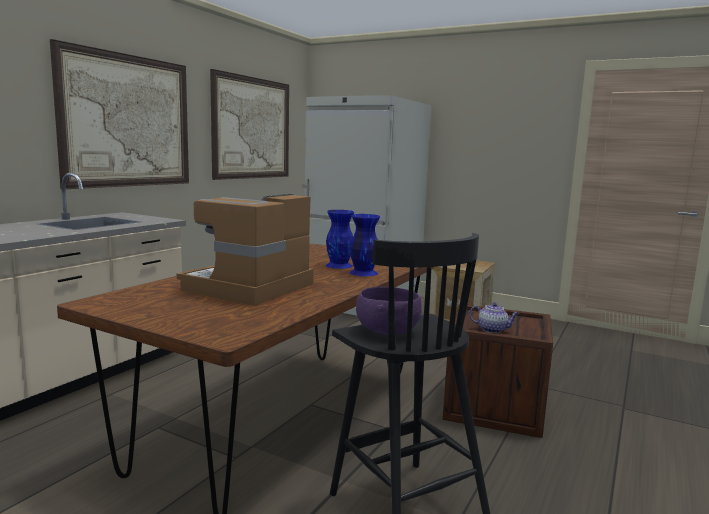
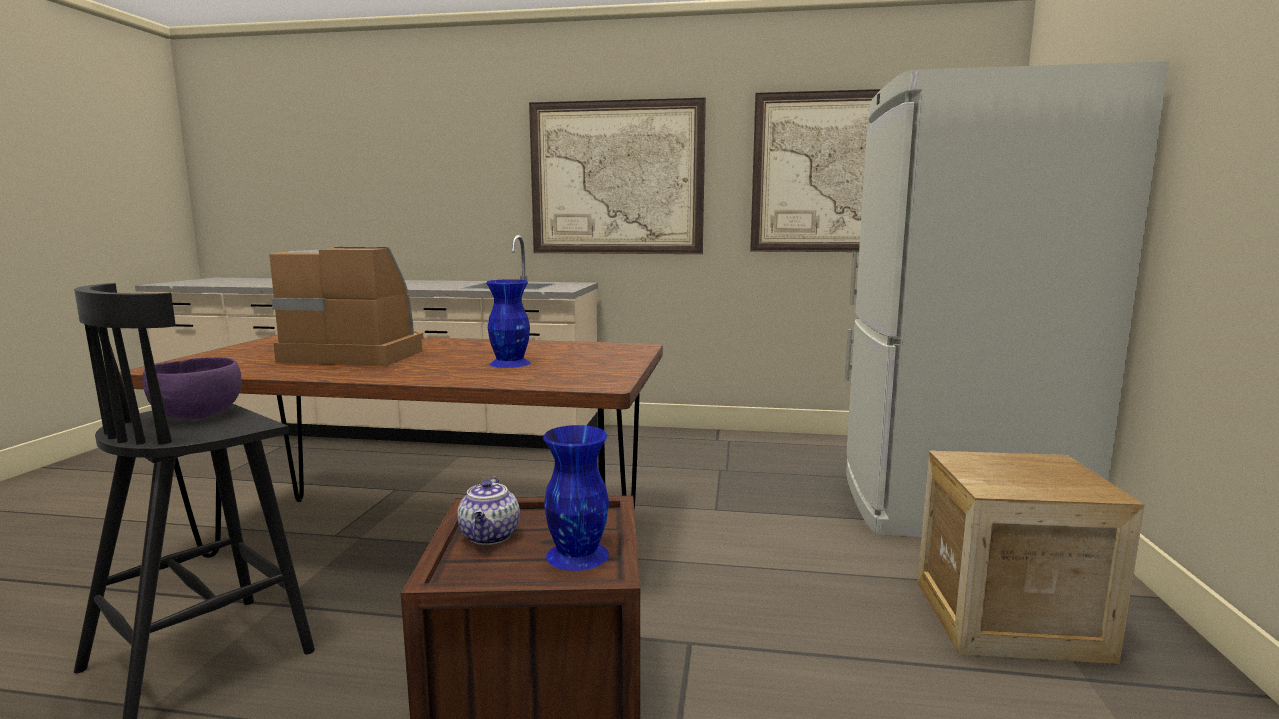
camera: 70 degrees right, 0 degrees up
(363, 272) = (470, 374): blue vase -> blue vase (578, 554)

